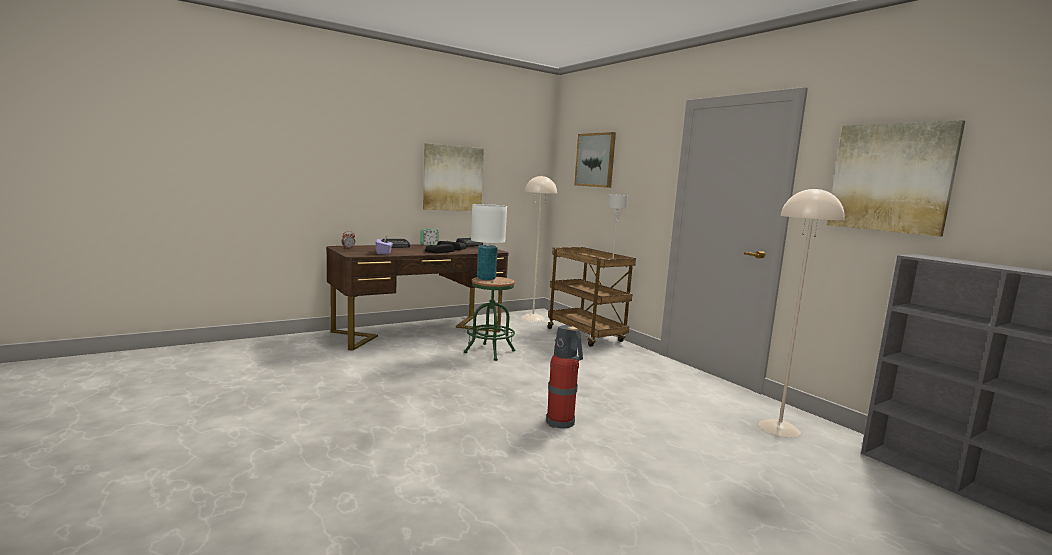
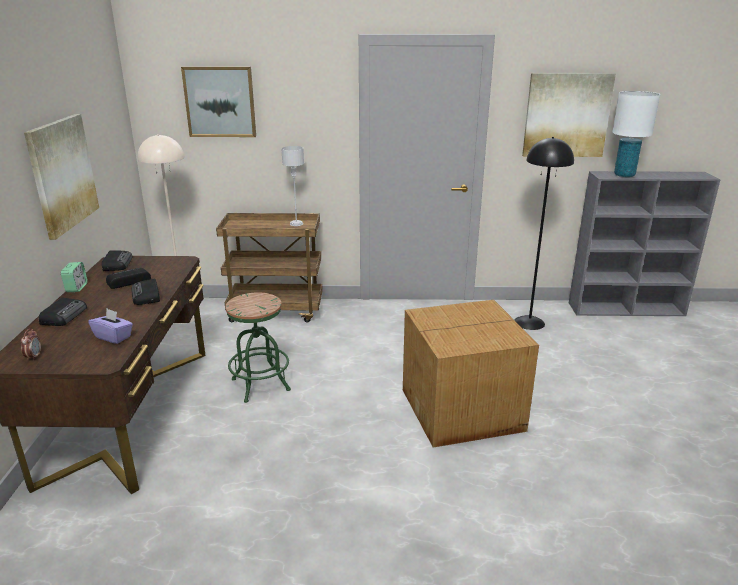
camera: 55 degrees left, 15 degrees up
(486, 279) = (243, 306): white table lamp -> white table lamp (624, 175)
(561, 422) = (463, 410): fire extinguisher -> cardboard box
(780, 428) = (529, 322): beige floor lamp -> black floor lamp

